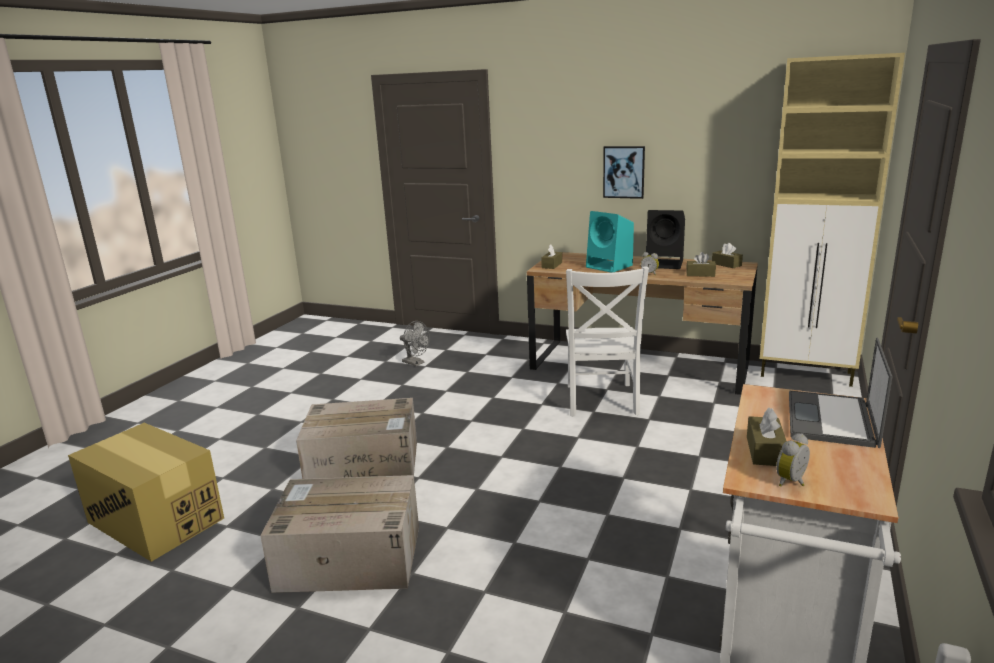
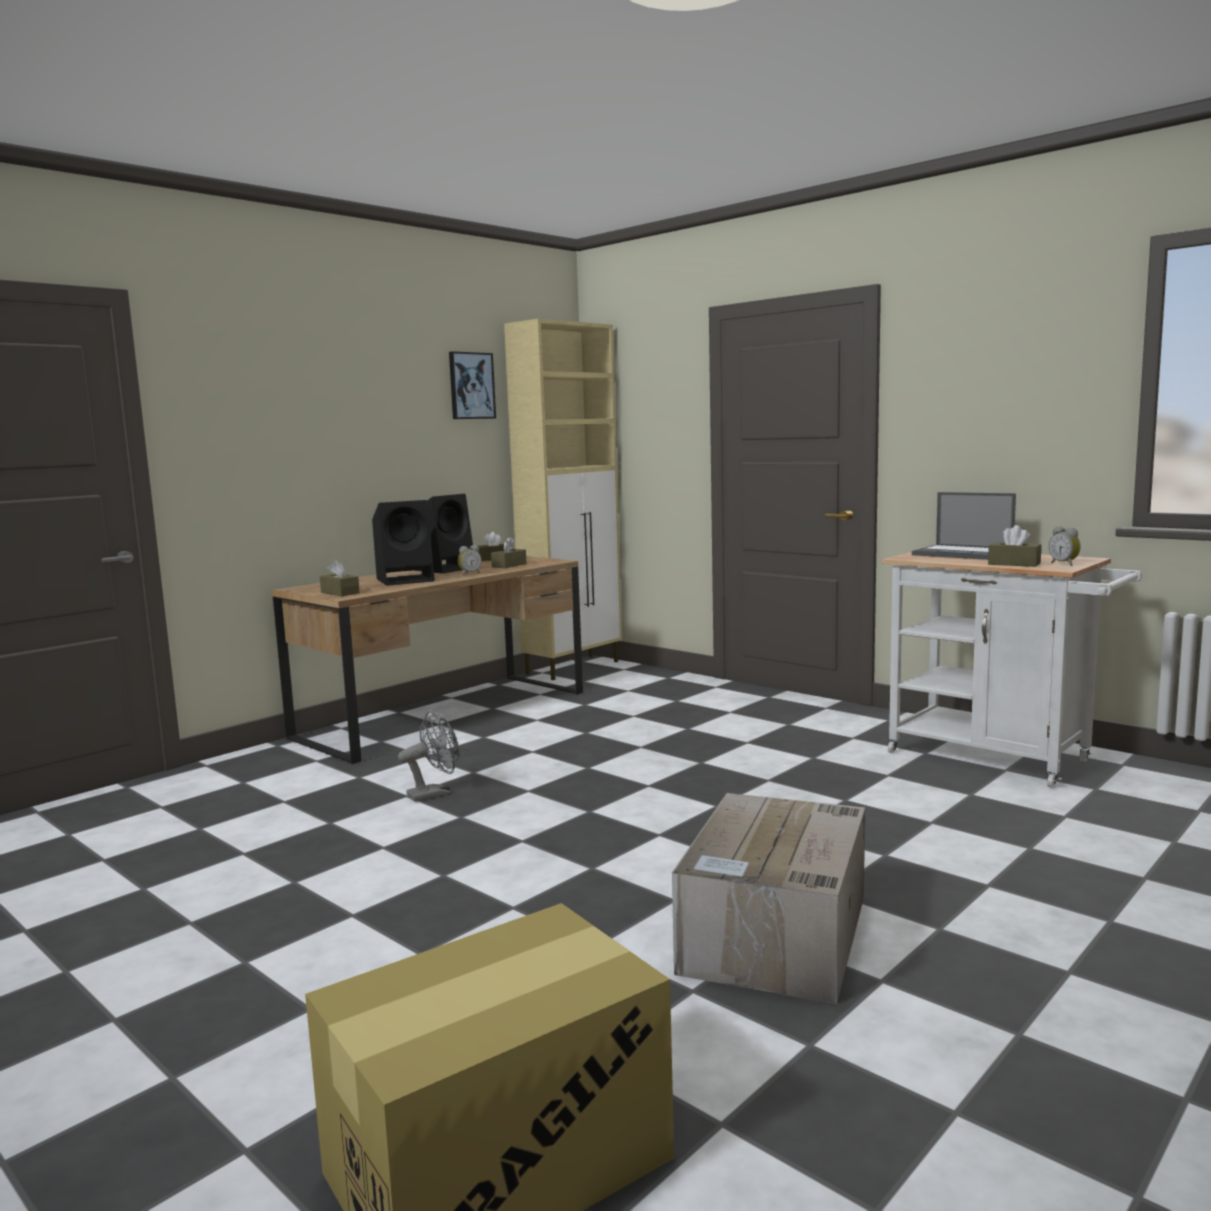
camera: 70 degrees left, 10 degrees down
(365, 463) = (504, 905): cardboard box -> none
(416, 363) = (170, 834): grey fan -> grey fan (434, 793)
(601, 401) = (512, 744): white chair -> none
(610, 266) = (407, 580): turquoise speaker -> black speaker
(624, 172) = (355, 457): picture -> picture (471, 386)

